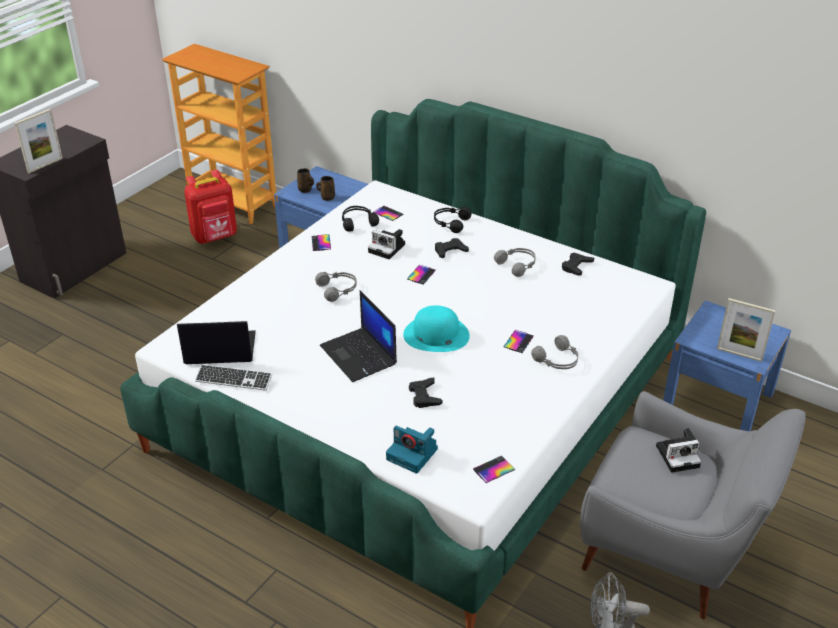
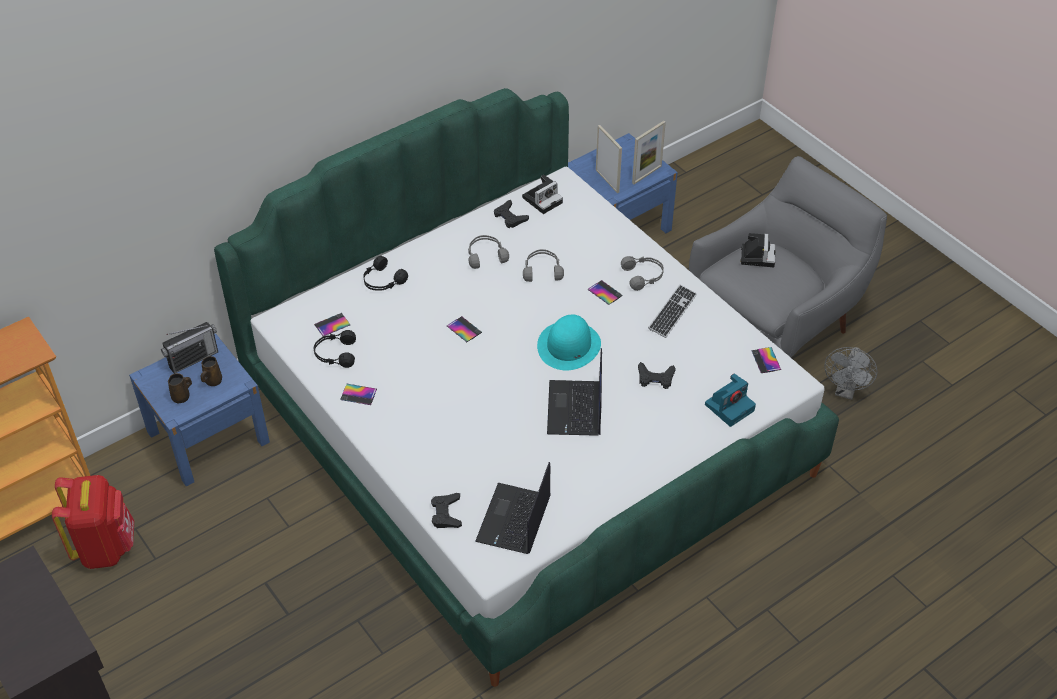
camera: 70 degrees left, 10 degrees up
(45, 165) = (65, 623): picture frame -> picture frame (607, 181)
(234, 379) = (573, 515): keyboard -> keyboard (672, 312)
(338, 290) = (456, 400): grey headphones -> grey headphones (542, 270)
(344, 184) = (193, 359): none -> radio
(359, 355) = (575, 409): laptop -> laptop turned 105 degrees clockwise
(388, 248) = (401, 342): camera -> camera (543, 199)
(450, 251) = (434, 296): black game controller -> black game controller (446, 513)

